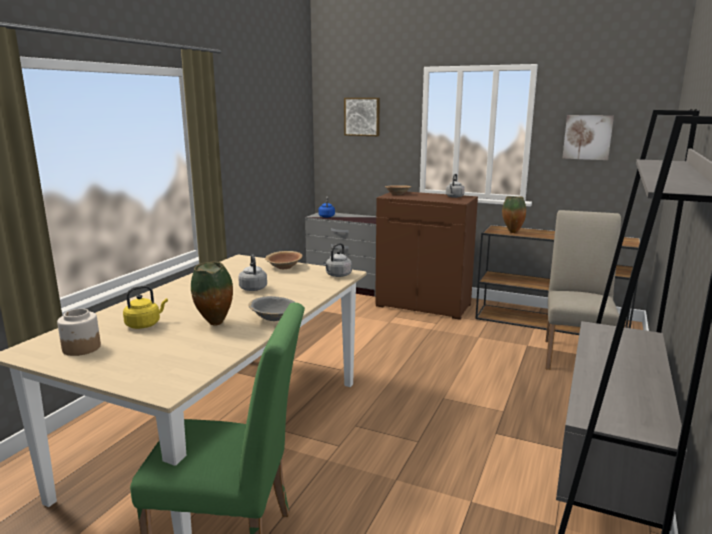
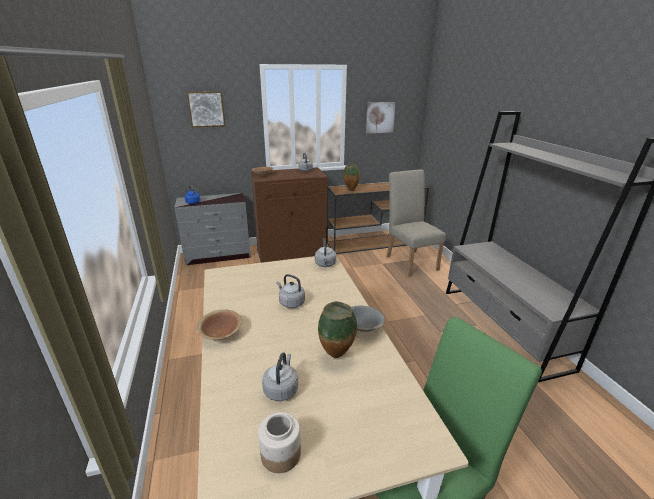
camera: 40 degrees left, 10 degrees up
(145, 324) = (281, 389): yellow kettle -> grey kettle
(284, 267) = (272, 270): brown bowl -> brown bowl (221, 333)

